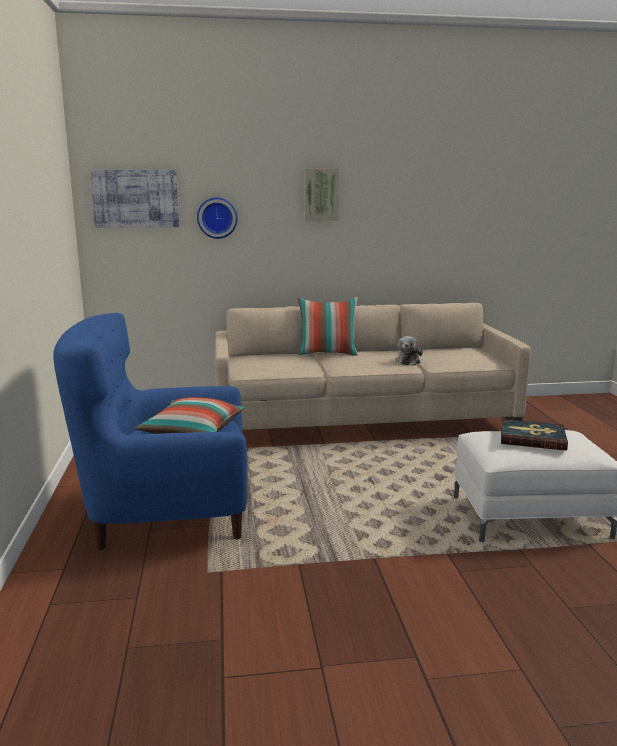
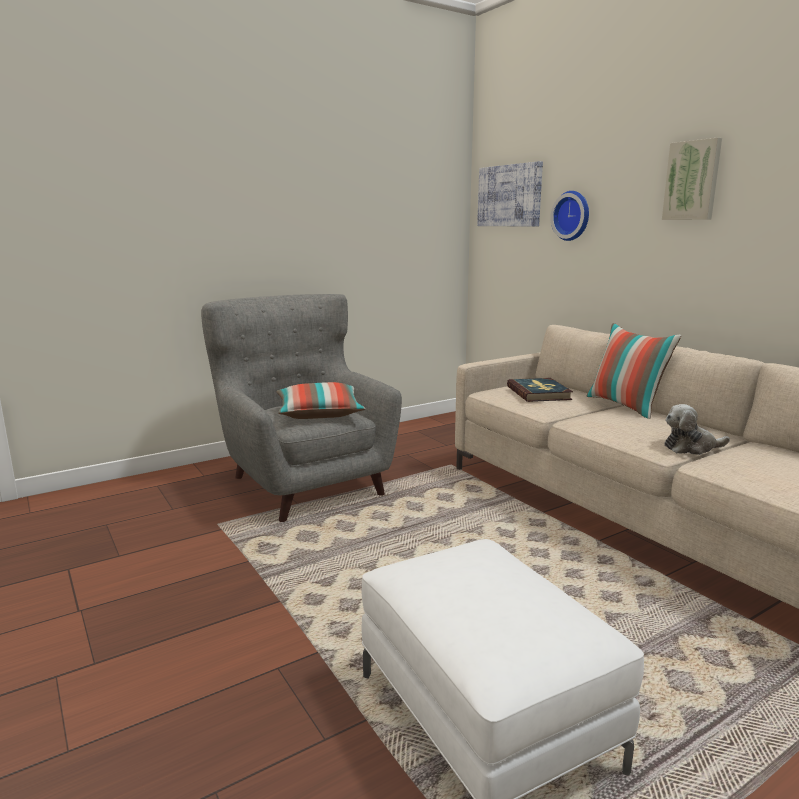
camera: 65 degrees right, 0 degrees up
(166, 515) = (304, 483): blue armchair -> grey armchair
(532, 438) = (488, 585): book -> book (539, 393)

